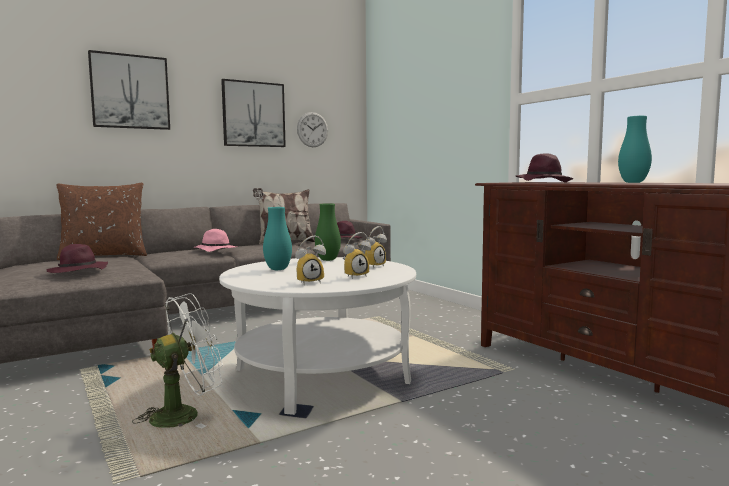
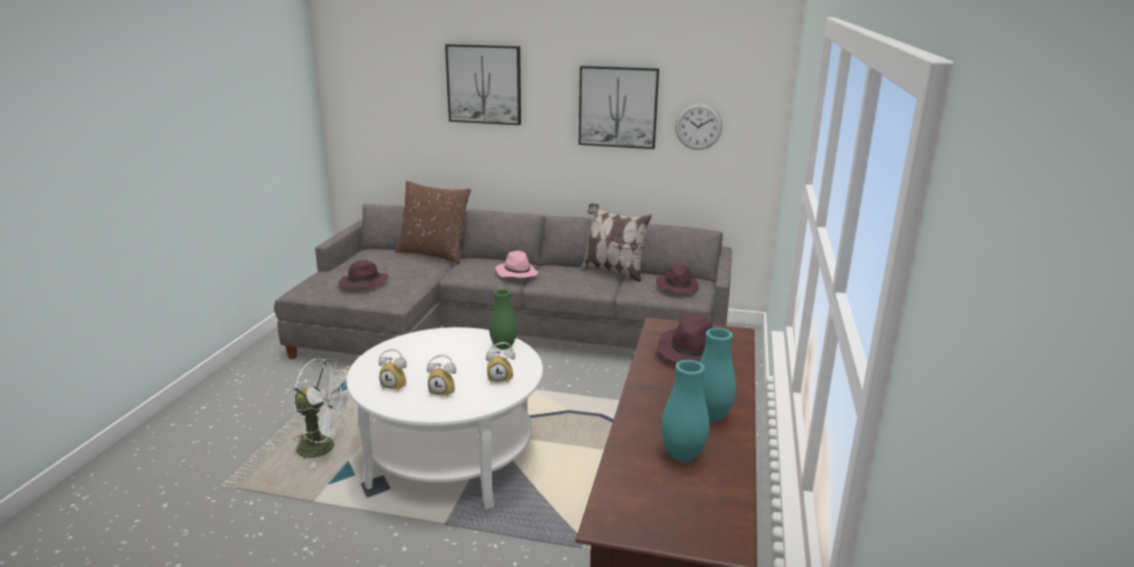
camera: 45 degrees right, 15 degrees up
(278, 269) = (431, 350): turquoise vase -> turquoise vase (682, 455)

